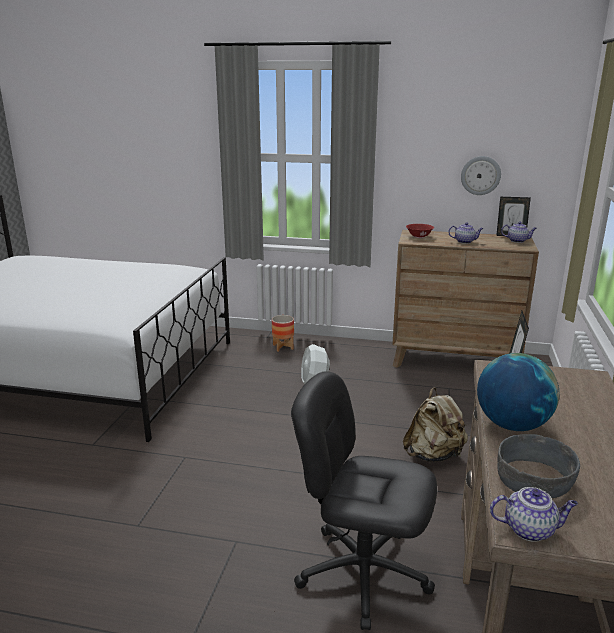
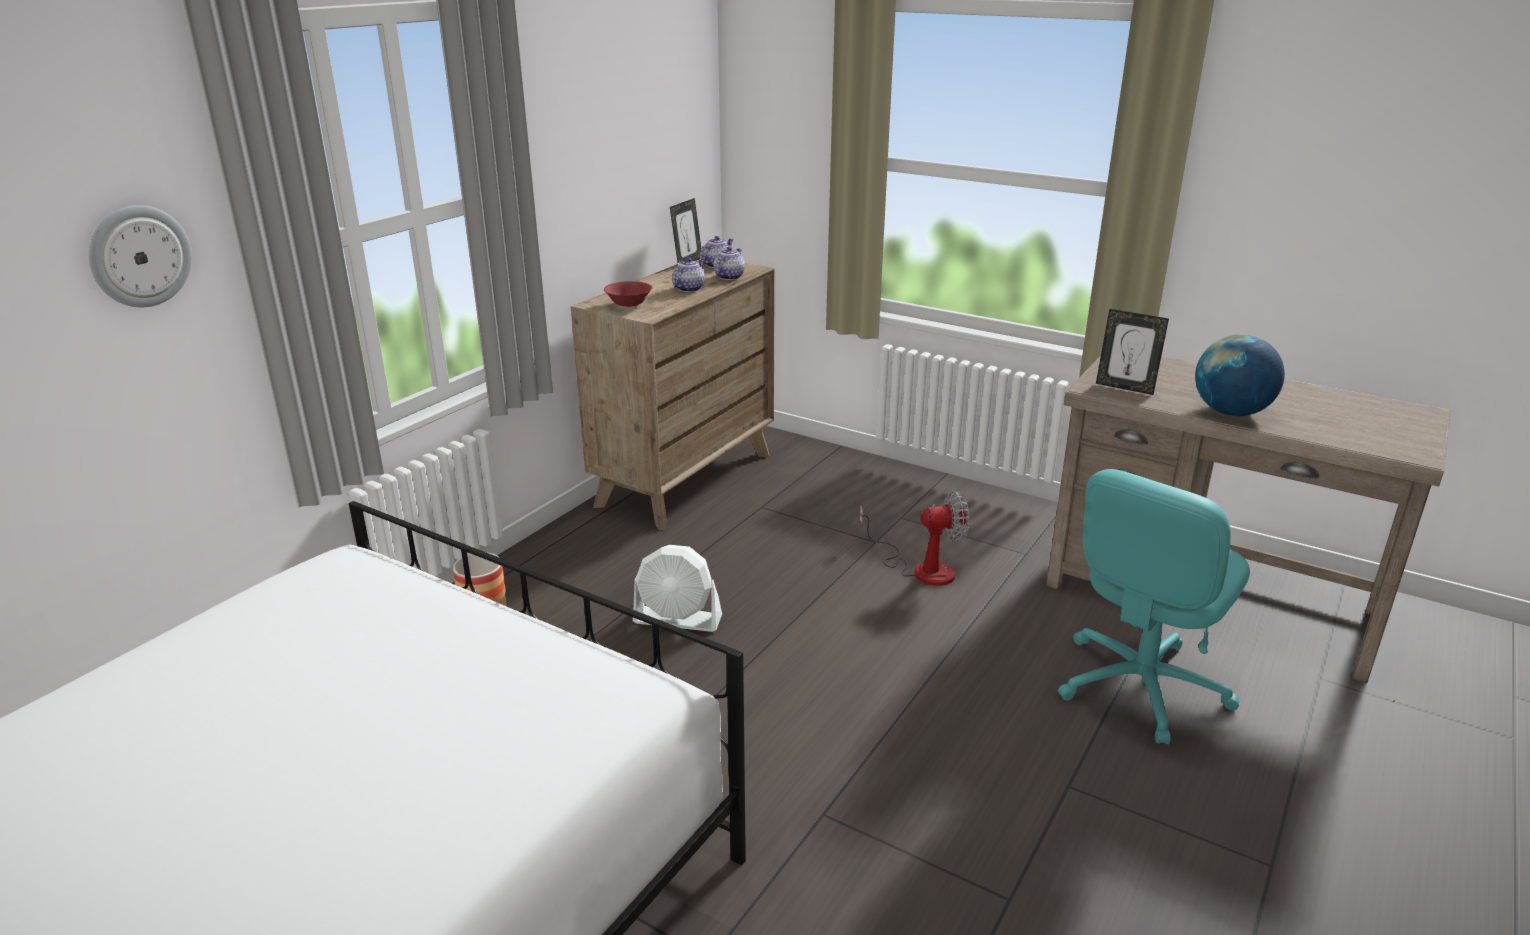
camera: 70 degrees left, 5 degrees up
(362, 572) = (1140, 685): black office chair -> turquoise office chair
(433, 455) = (921, 568): beige backpack -> fan
(480, 175) = (636, 181): wall clock -> wall clock (139, 256)
(530, 529) = (1414, 450): teapot -> teapot (729, 277)
(534, 478) = (1331, 428): grey bowl -> none

